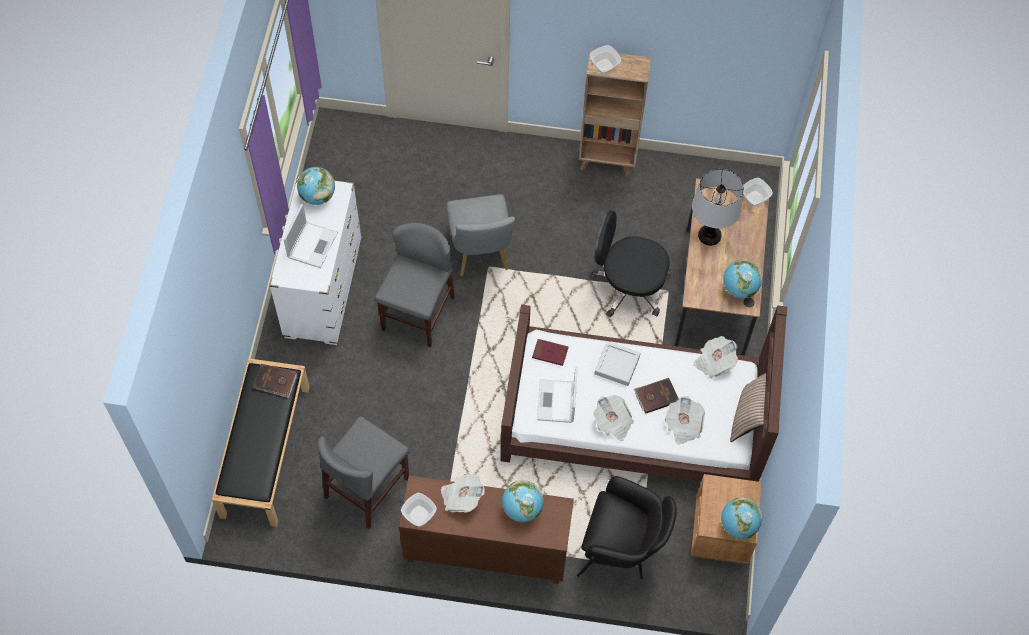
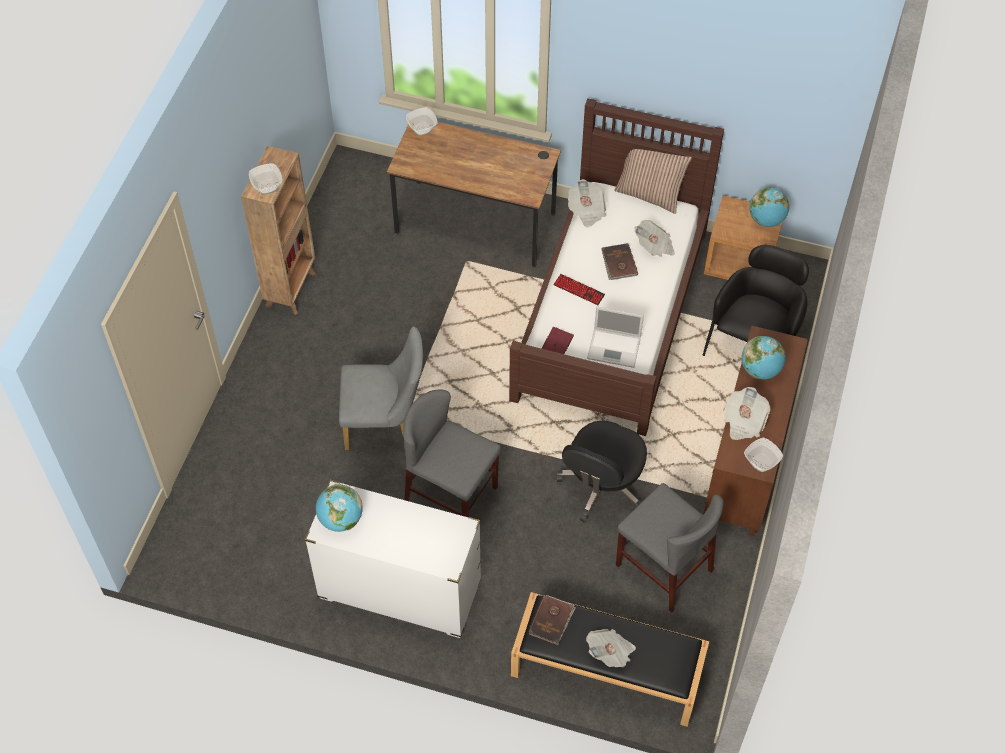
camera: 80 degrees left, 5 degrees down
(312, 244) = (409, 530): laptop -> none
(613, 423) = (644, 303): newspaper -> newspaper (610, 653)
(617, 365) = (579, 290): grey tray -> keyboard
(628, 287) = (455, 294): black office chair -> black office chair (602, 486)
(710, 235) = (459, 172): table lamp -> none
(739, 289) = (527, 159): globe -> none

